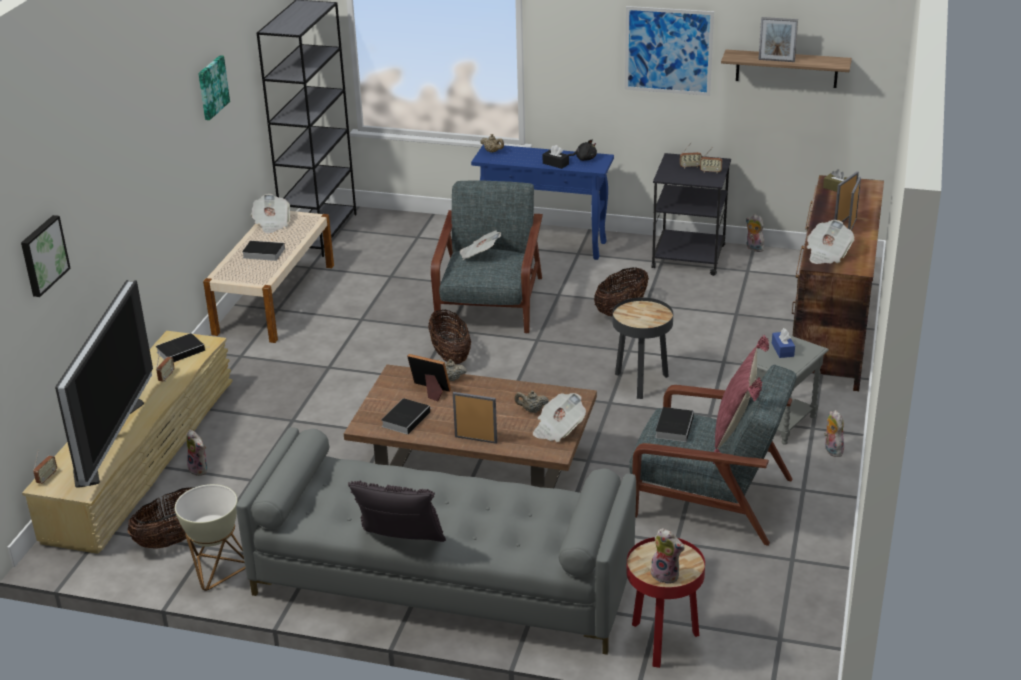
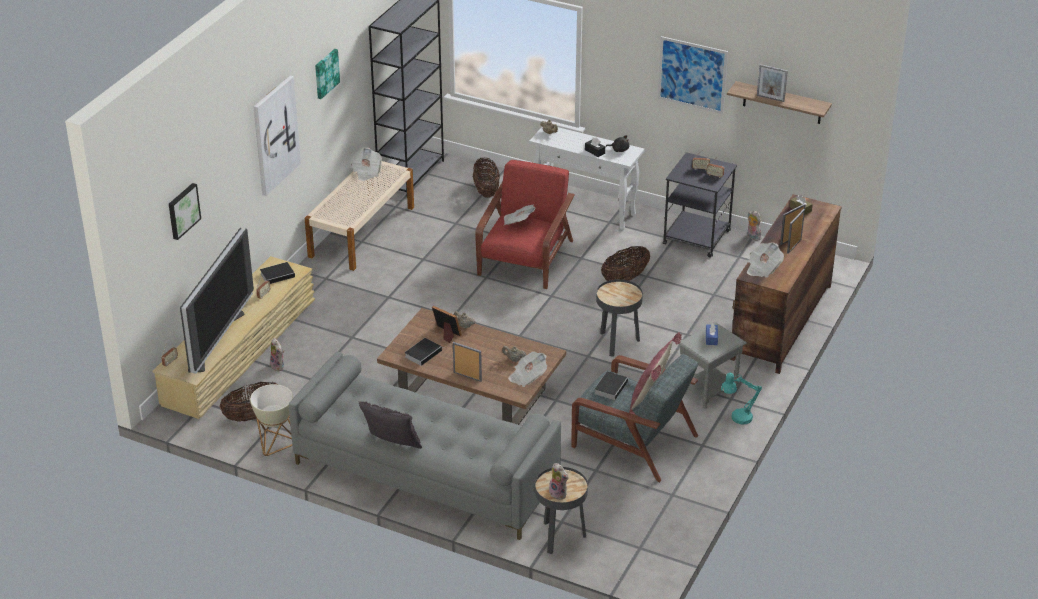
camera: 10 degrees right, 5 degrees up
(157, 161) = (275, 135): none -> picture
(262, 253) = (353, 198): book -> none
(450, 356) = (481, 300): basket -> basket (486, 191)
(490, 304) = (525, 259): grey armchair -> red armchair
(545, 245) = (585, 210): blue console table -> white console table
(662, 641) = (560, 537): red side table -> black side table
(831, 450) = (737, 418): plush toy -> turquoise table lamp

